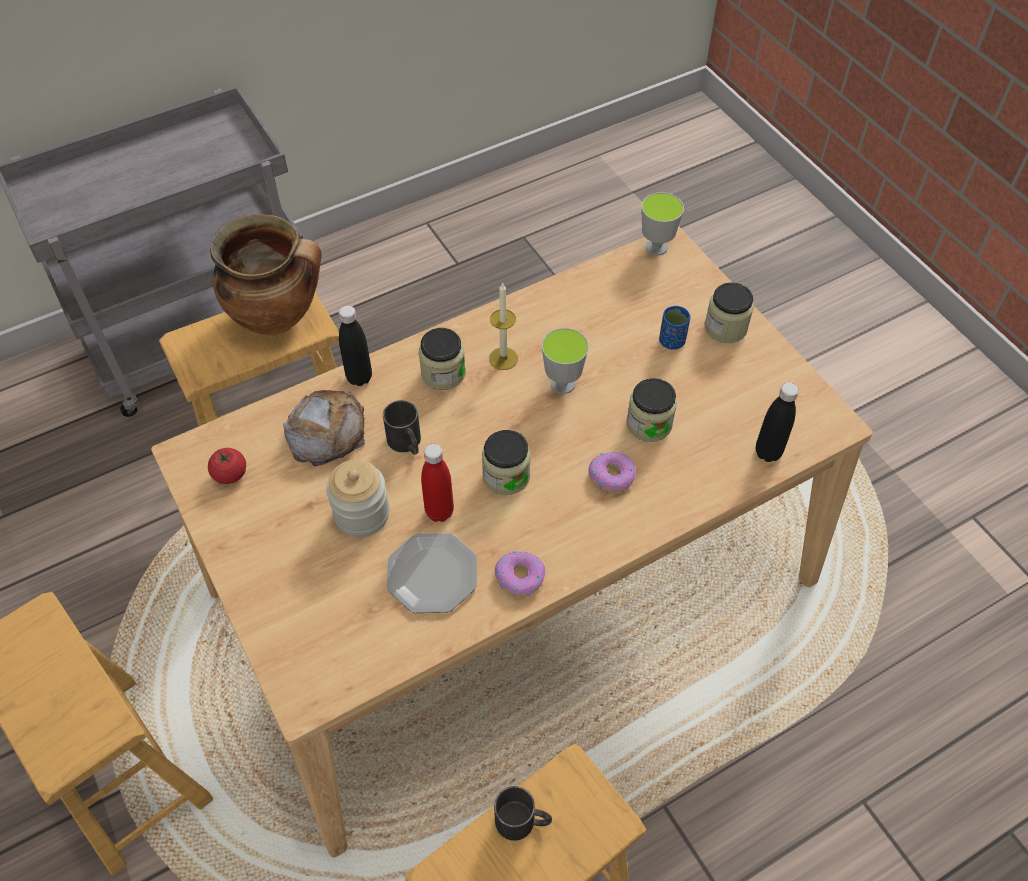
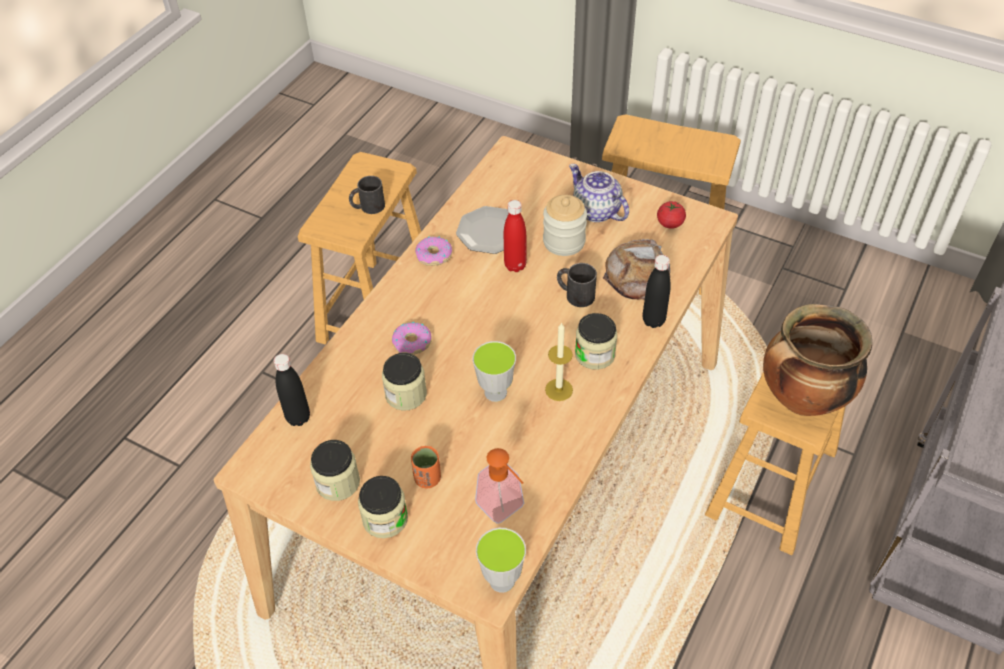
camera: 150 degrees right, 5 degrees down
(289, 536) = (595, 211): none -> teapot
(506, 476) = (488, 307): jar -> jar (338, 482)
(621, 289) = (505, 509): none -> soap dispenser
(672, 341) = (427, 478): blue cup -> orange cup

